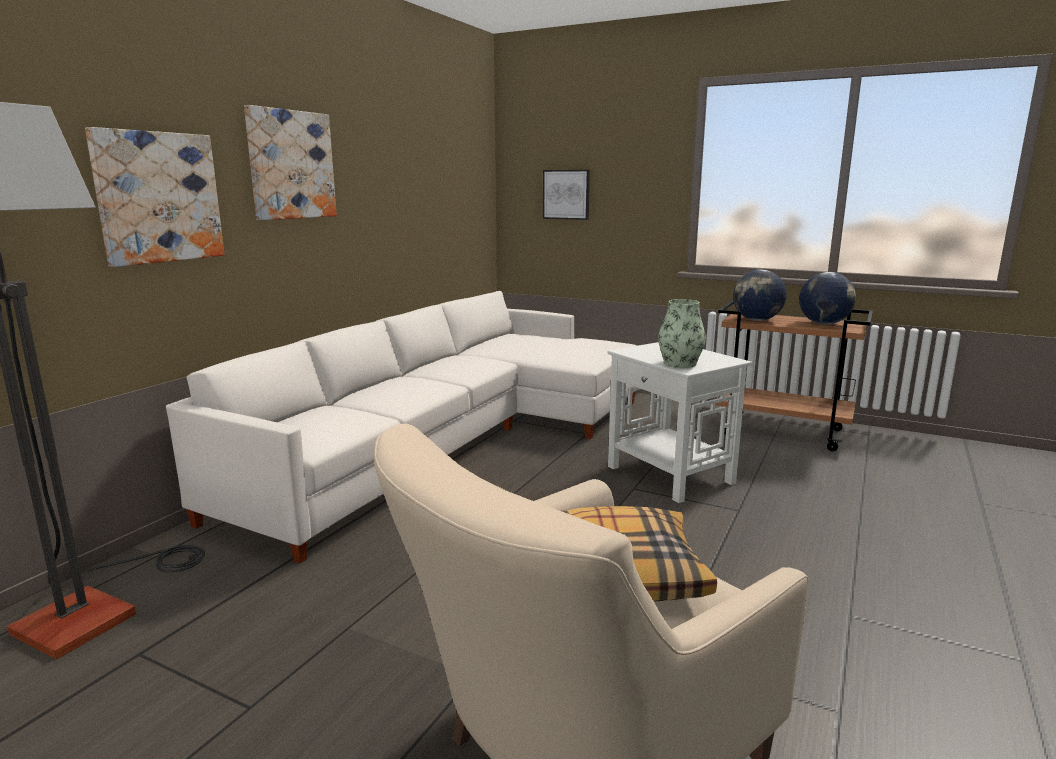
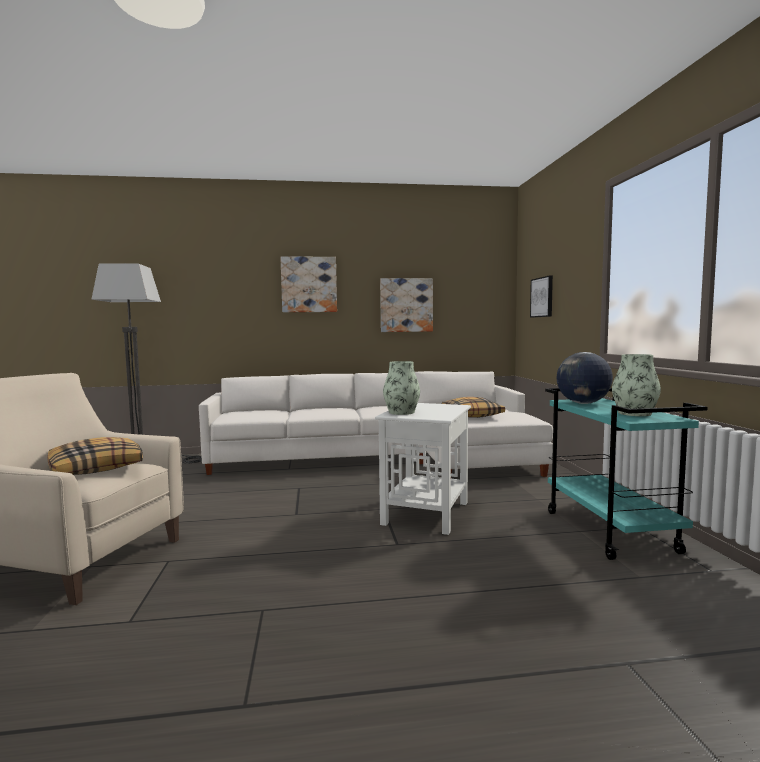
camera: 55 degrees right, 10 degrees down
(158, 197) = (229, 300): picture -> picture (406, 305)
(573, 351) = (472, 414): none -> pillow
(783, 432) = (611, 532): brown cart -> turquoise cart
(823, 323) = (634, 413): globe -> vase

